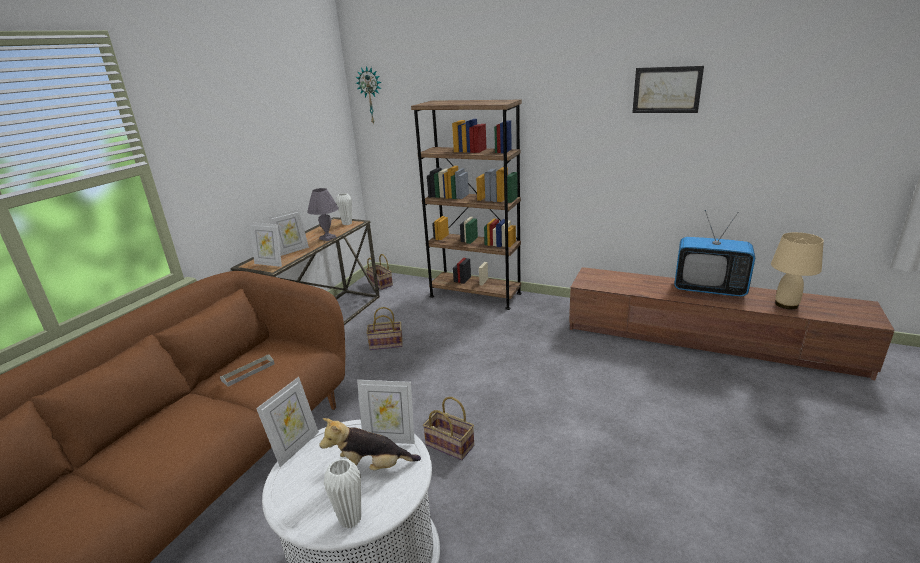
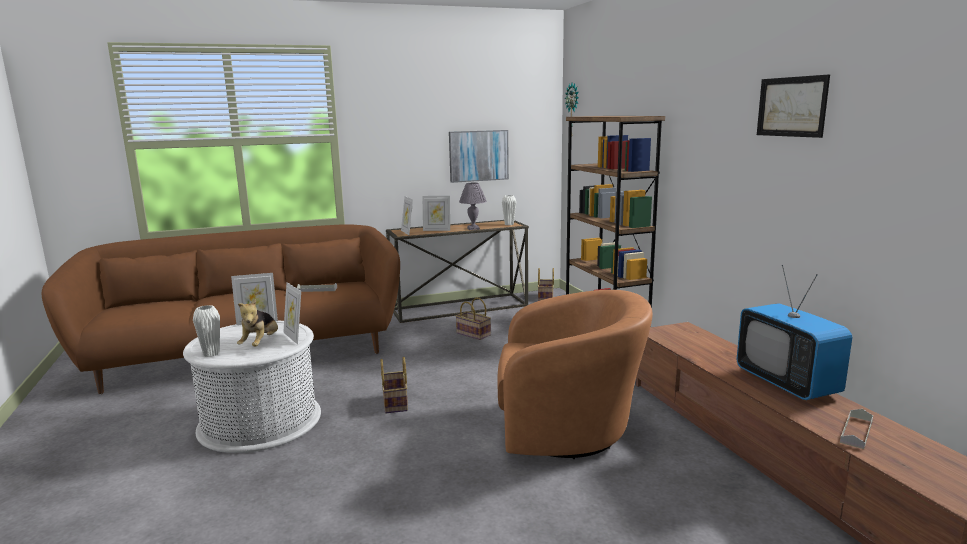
camera: 45 degrees right, 10 degrees down
(295, 157) = (478, 155): none -> picture
(372, 469) = (261, 344): plush toy -> plush toy turned 120 degrees counterclockwise
(599, 388) = (567, 430): none -> brown armchair
(786, 304) = (856, 431): beige table lamp -> grey tray

